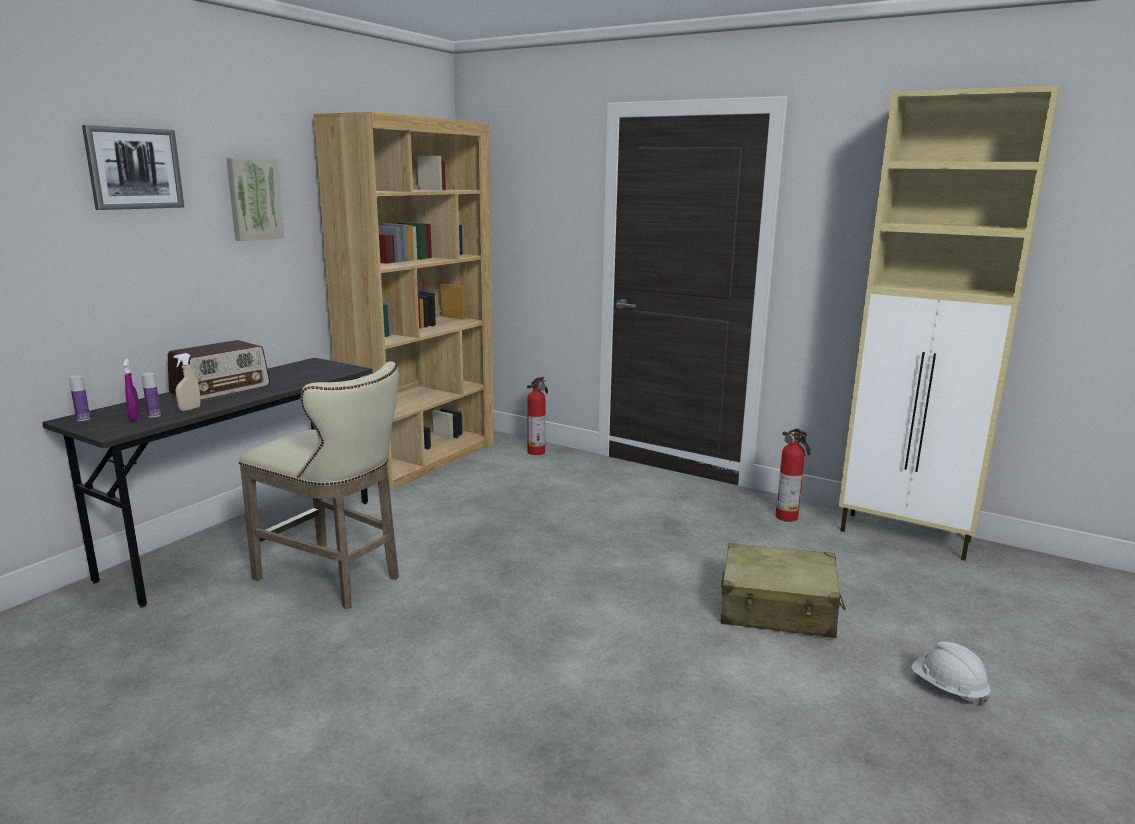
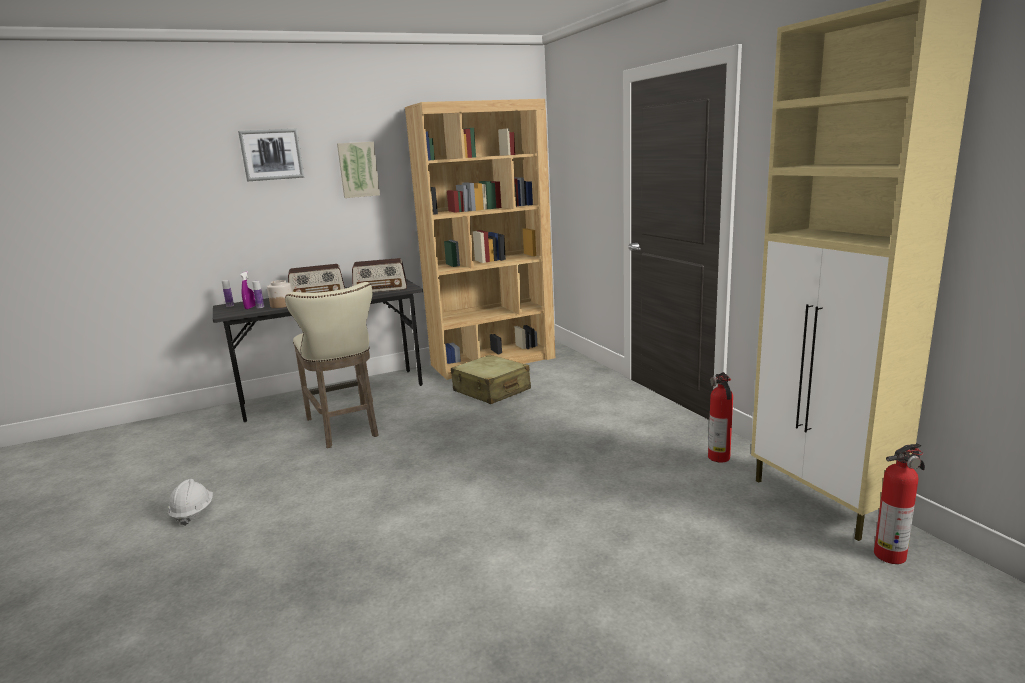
camera: 35 degrees right, 0 degrees up
(190, 409) = (282, 305): beige spray bottle -> jar
(308, 373) = (381, 289): none -> radio
(537, 451) = (579, 367): fire extinguisher -> fire extinguisher (891, 555)
(778, 608) = (597, 527): beige suitcase -> beige suitcase (491, 390)
(947, 689) = (651, 641): white hard hat -> white hard hat (192, 513)

